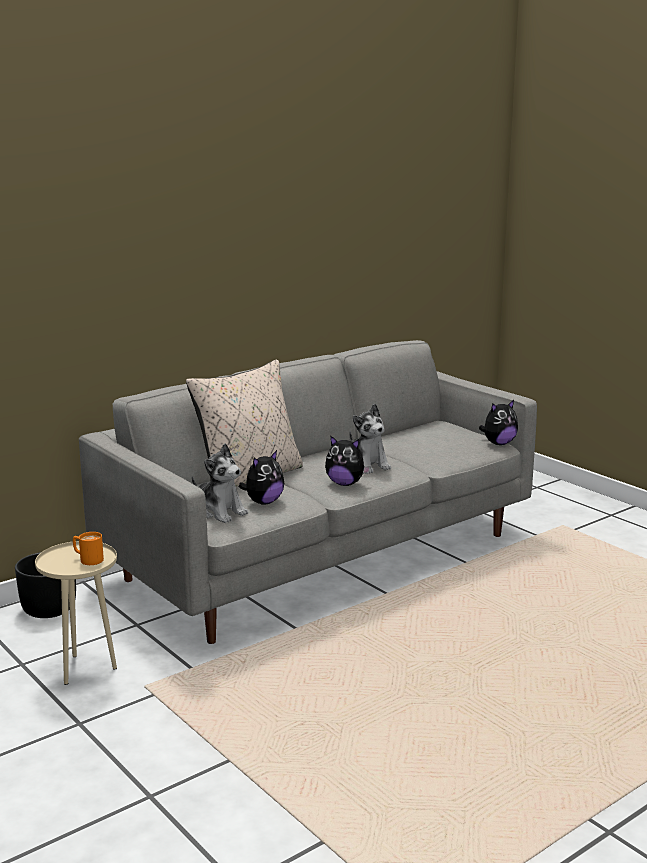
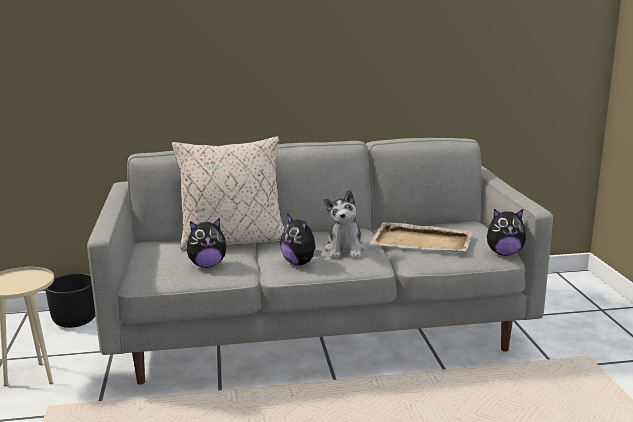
camera: 30 degrees right, 0 degrees up
(87, 559) = (24, 284): orange mug -> none
(219, 512) = (161, 266): plush toy -> none
(422, 445) = (423, 241): none -> beige tray

